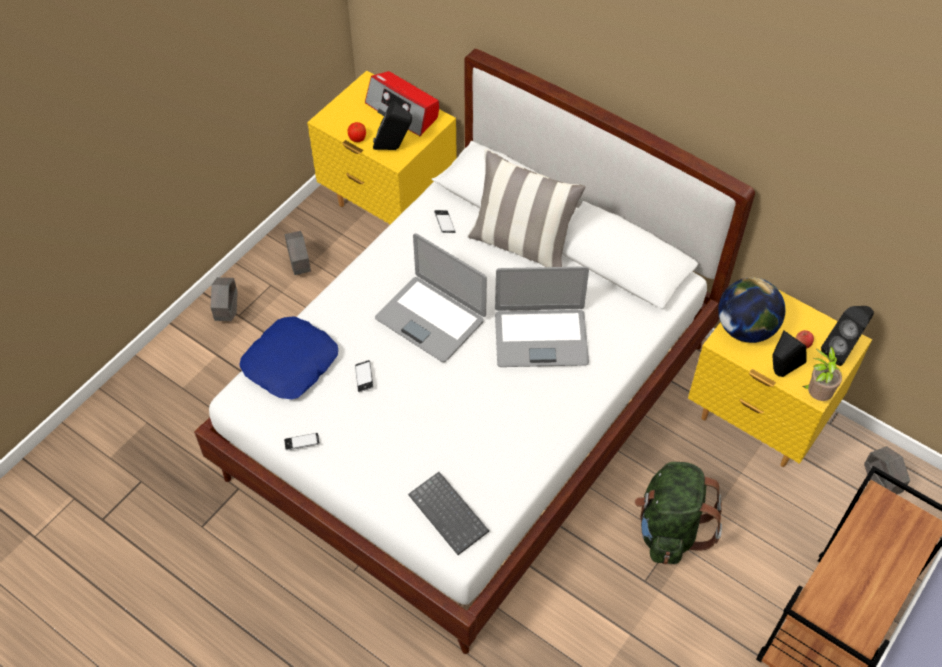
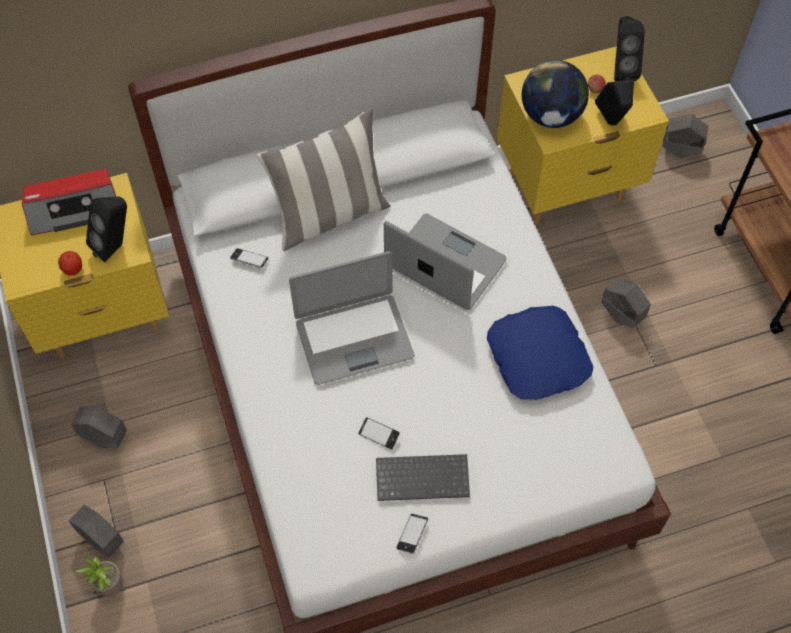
camera: 55 degrees left, 5 degrees up
(291, 364) = (309, 491): blue pillow -> blue pillow (538, 357)
(450, 514) = (580, 451): keyboard -> keyboard (423, 477)
(541, 337) = (444, 264): laptop -> laptop turned 90 degrees counterclockwise
(669, 529) = (621, 316): green backpack -> grey planter
(816, 395) = (649, 113): potted plant -> potted plant (110, 588)

